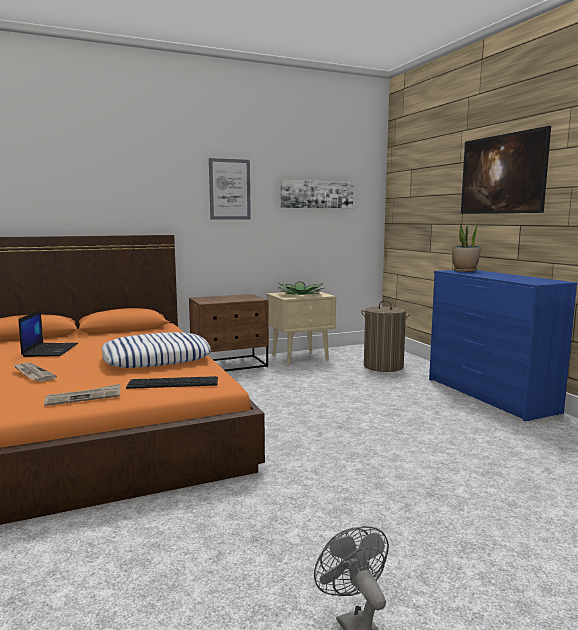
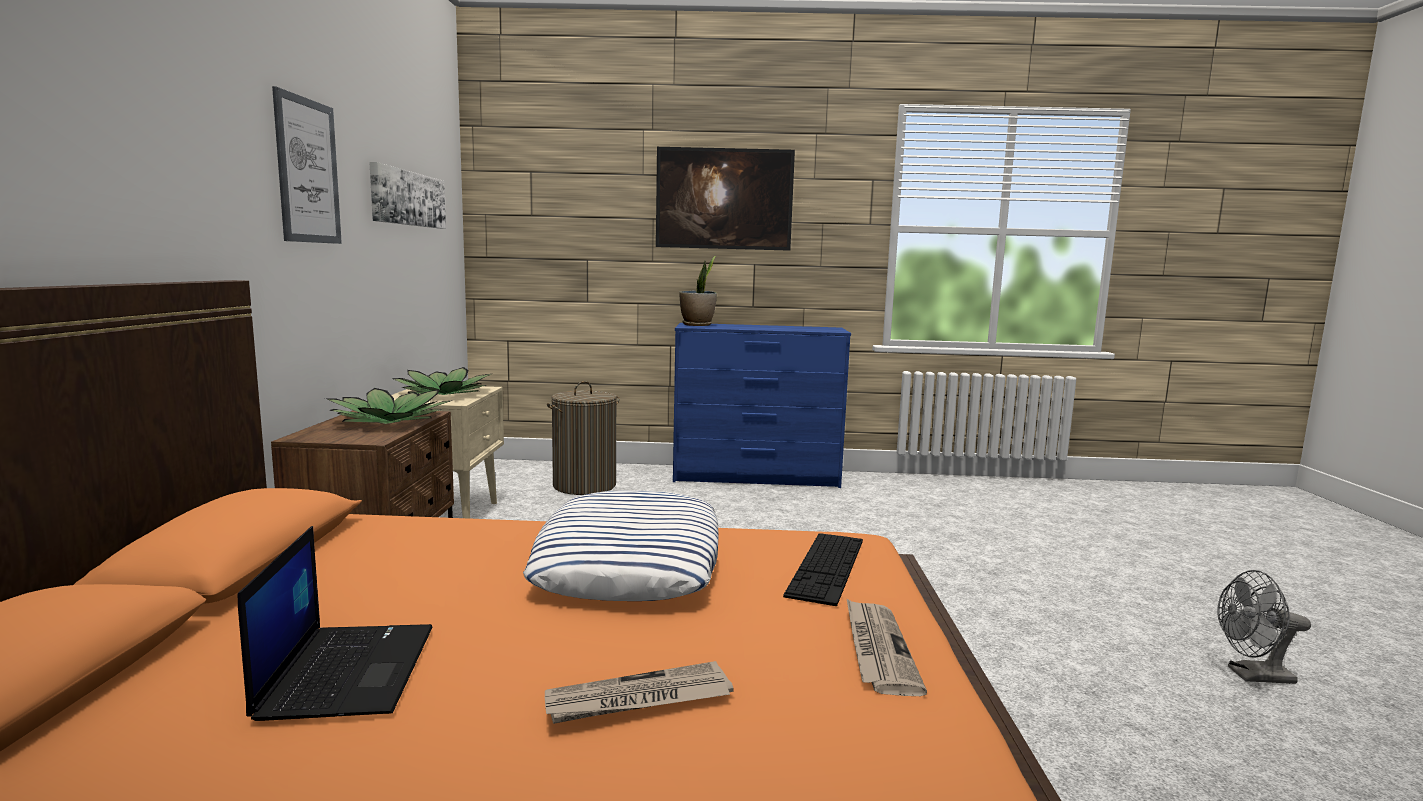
camera: 65 degrees left, 0 degrees up
(50, 350) = (347, 670): laptop -> laptop turned 60 degrees clockwise
(237, 299) = (390, 421): none -> potted plant

